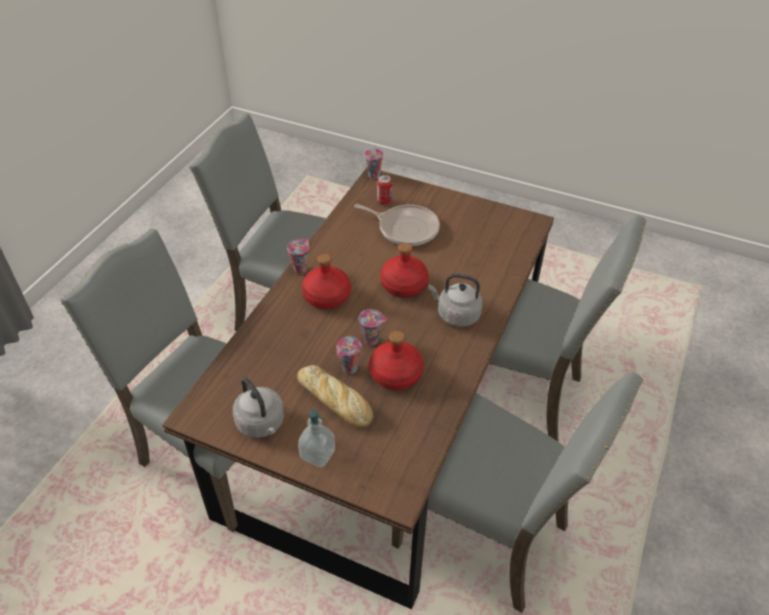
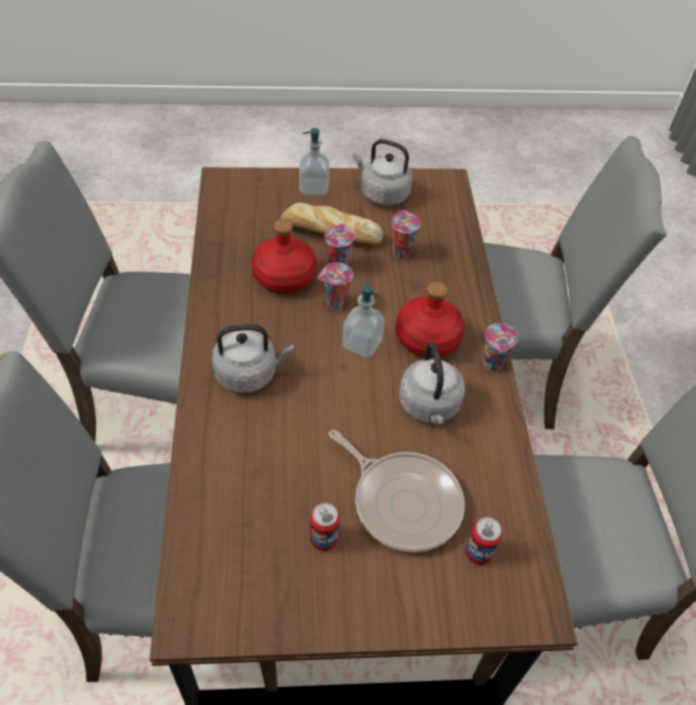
camera: 150 degrees right, 5 degrees up
(357, 261) = (429, 406): none -> grey kettle
(372, 307) = (362, 344): none -> soap dispenser
(374, 176) = (543, 617): cup -> cup (401, 251)
(404, 285) = (341, 393): red bottle -> none
(405, 228) = (403, 501): frying pan -> frying pan turned 135 degrees counterclockwise
(455, 228) = (323, 539): none -> can

